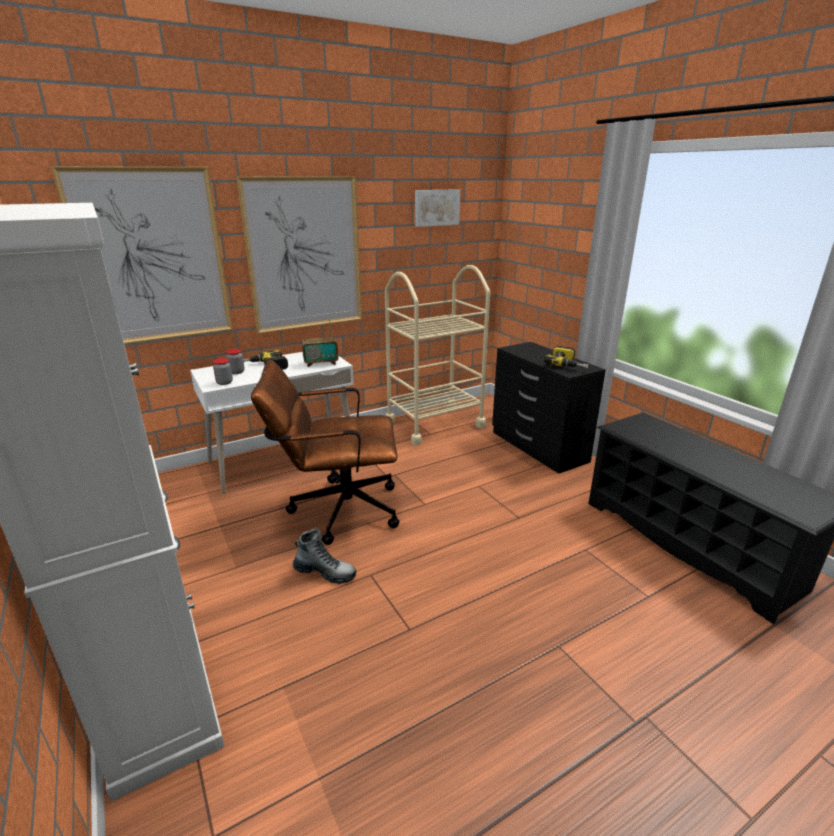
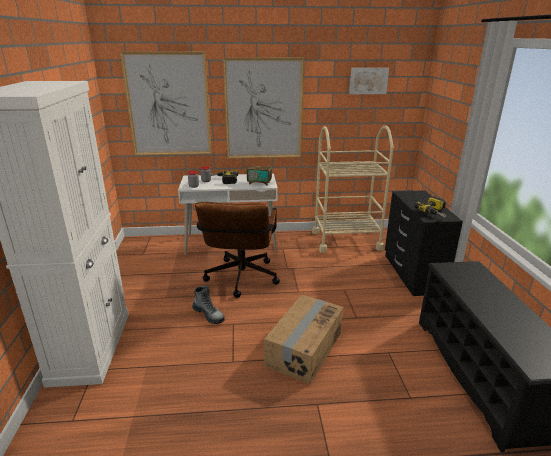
camera: 25 degrees right, 0 degrees up
(336, 509) = (241, 280): brown office chair -> brown office chair turned 105 degrees counterclockwise
(488, 578) = (304, 348): none -> cardboard box

